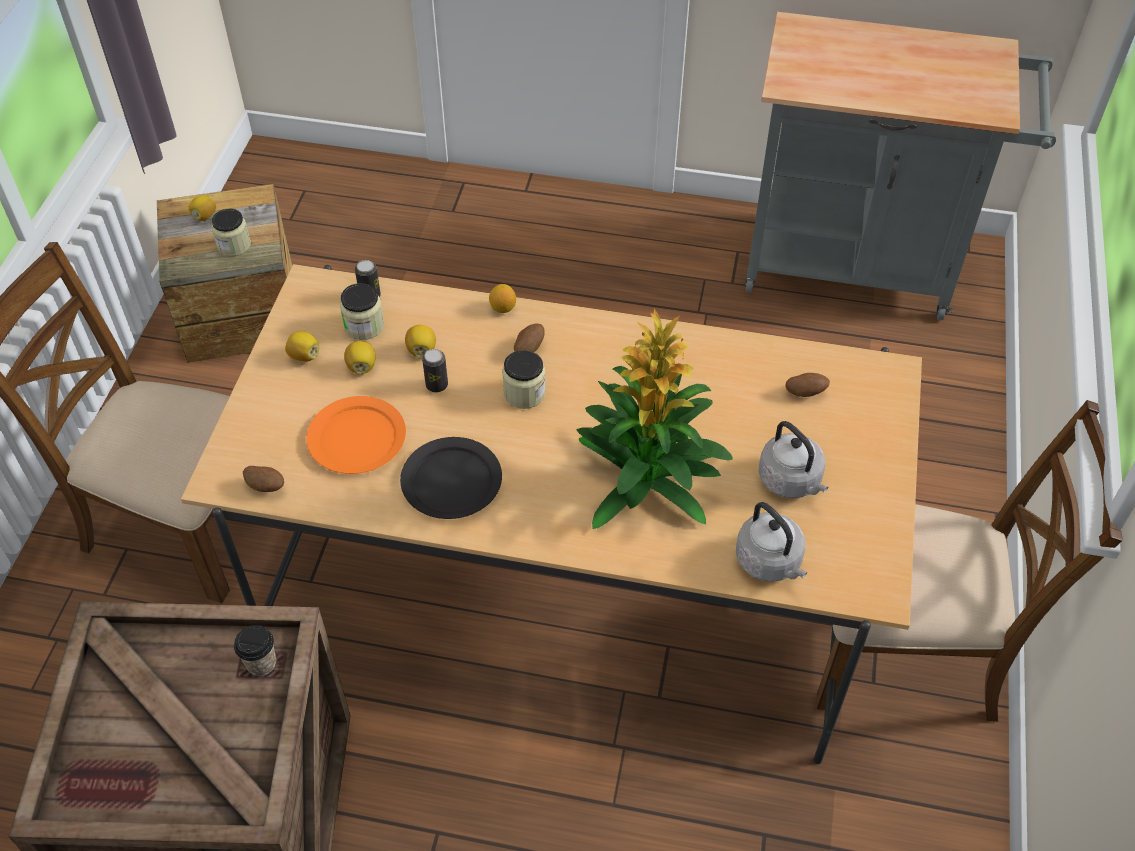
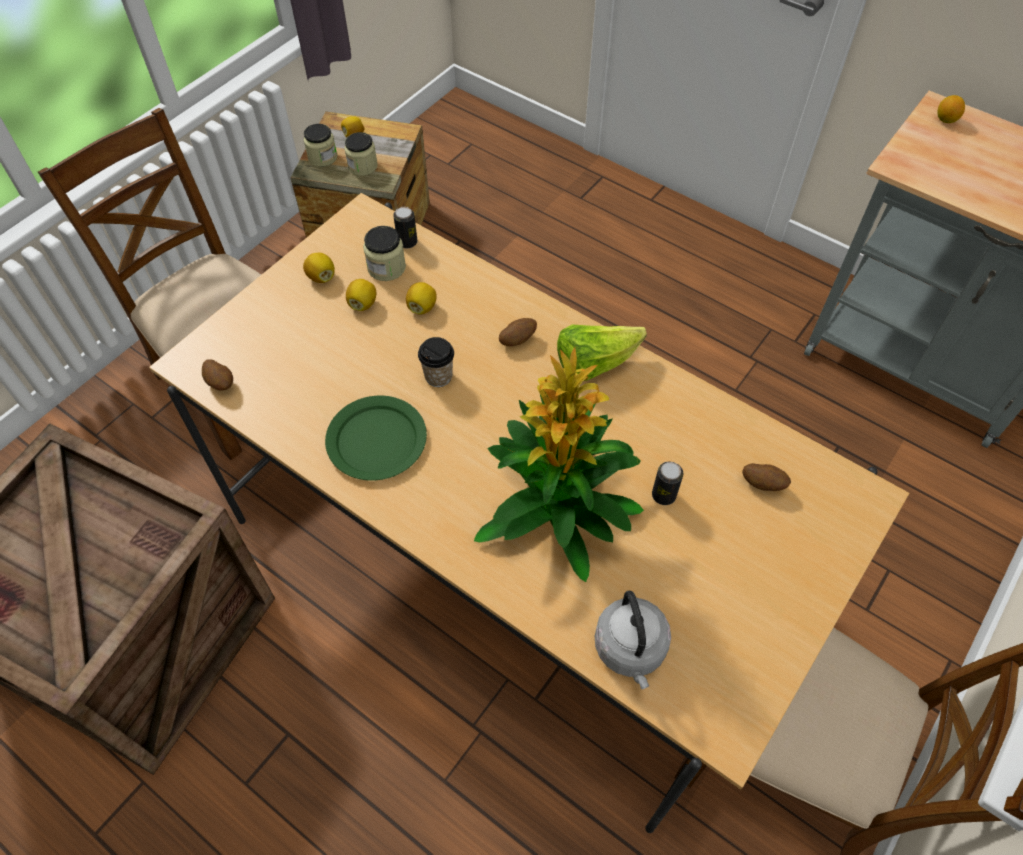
camera: 25 degrees right, 5 degrees up
(261, 663) = (155, 538): cup -> cup (438, 376)
(356, 439) = (319, 368): orange plate -> none
(437, 385) = (416, 344): can -> can (663, 495)
(451, 480) = (377, 439): black plate -> green plate
(503, 308) = (515, 293): lemon -> lemon (945, 119)
(524, 393) = (489, 381): jar -> jar (322, 157)
(610, 345) = (594, 364): none -> lettuce
(791, 481) = (698, 572): grey kettle -> none

